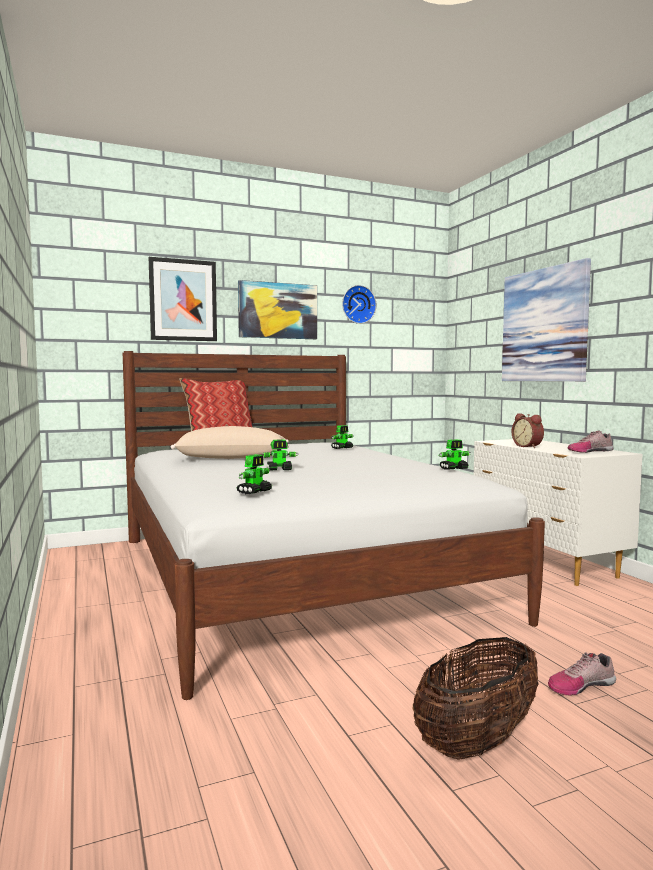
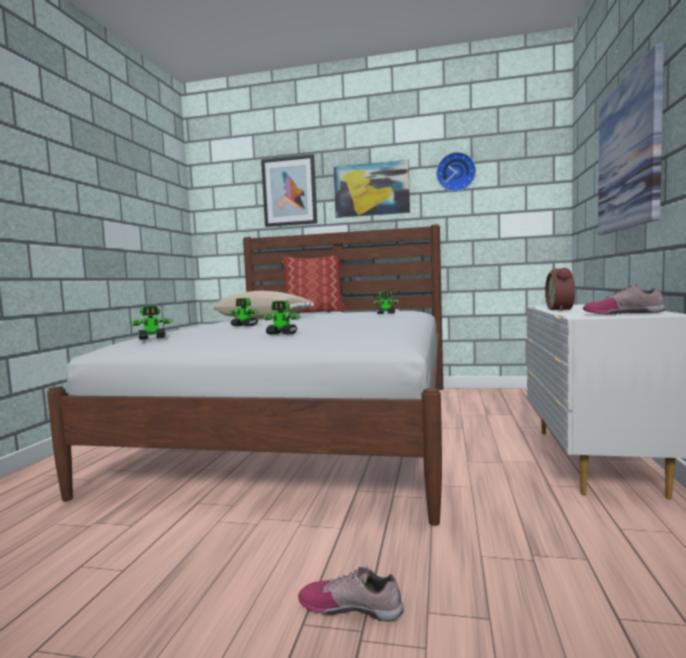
camera: 35 degrees right, 0 degrees up
(454, 468) = (398, 329): toy robot -> toy robot (282, 334)
(477, 741) = (143, 616): basket -> none

